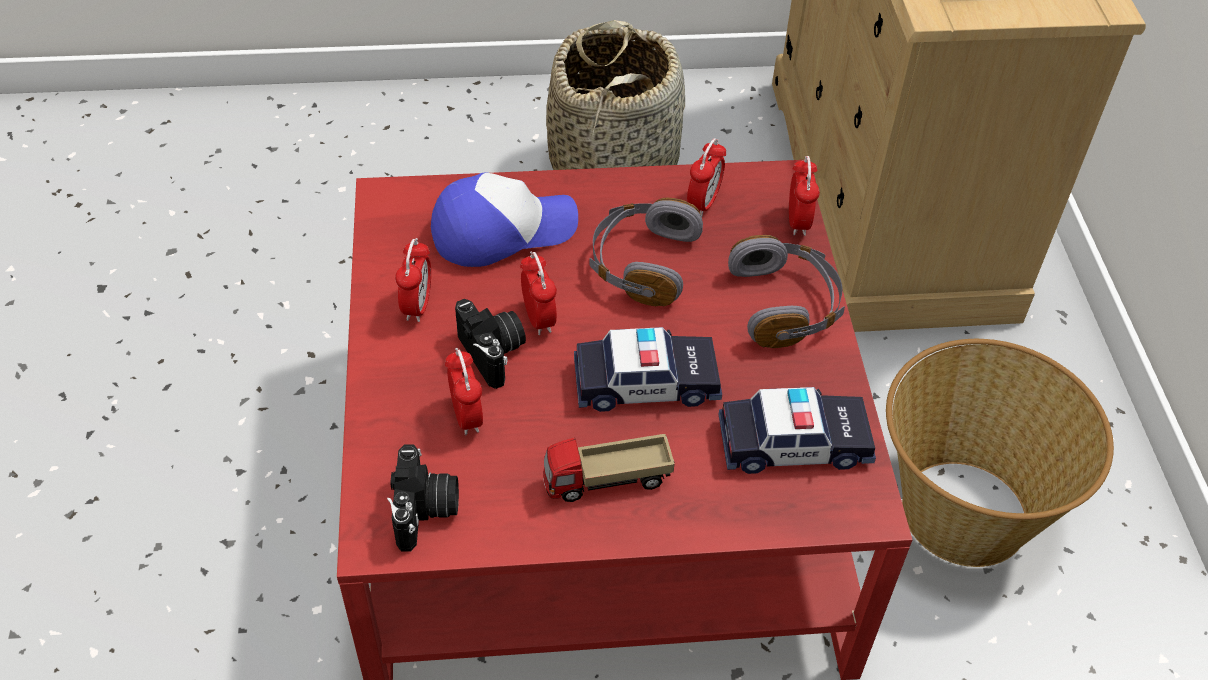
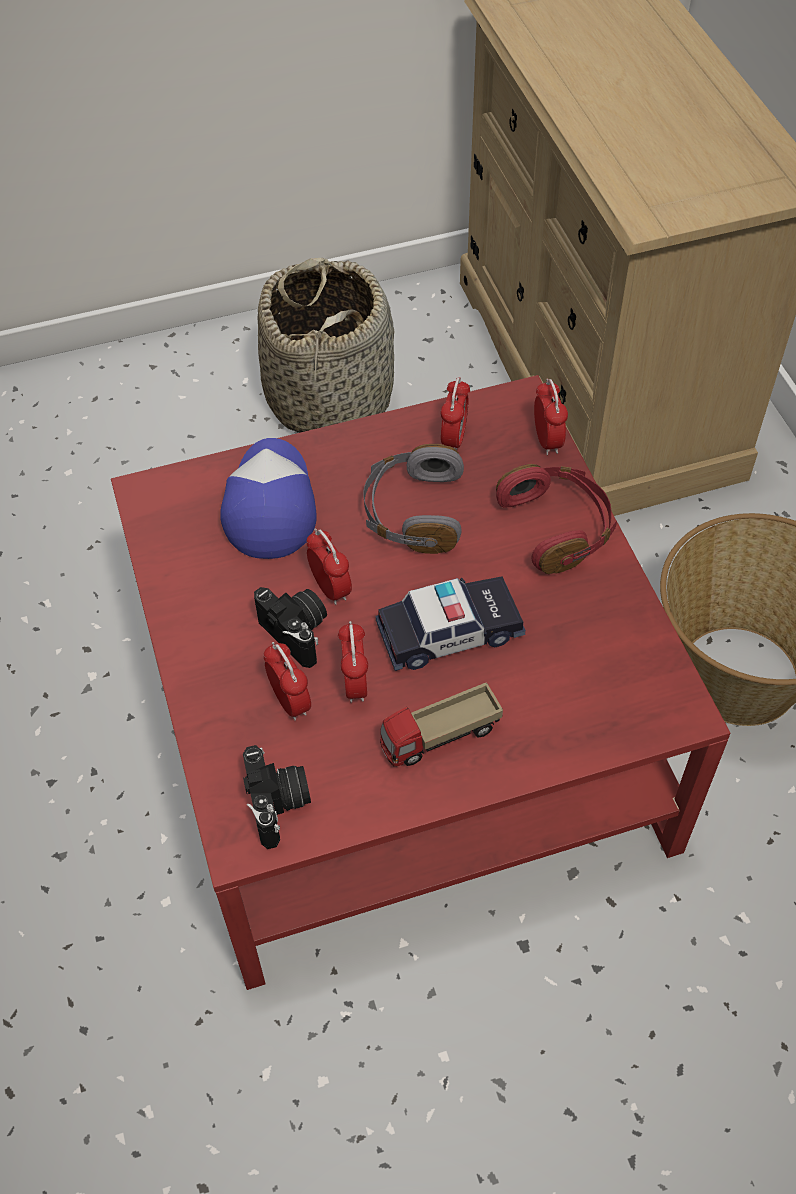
camera: 10 degrees left, 5 degrees up
(417, 306) = (210, 599): alarm clock -> alarm clock (355, 683)
(502, 230) = (270, 504): cap -> cap turned 60 degrees counterclockwise
(785, 305) = (557, 527): grey headphones -> red headphones
(794, 443) = (601, 663): toy car -> none

